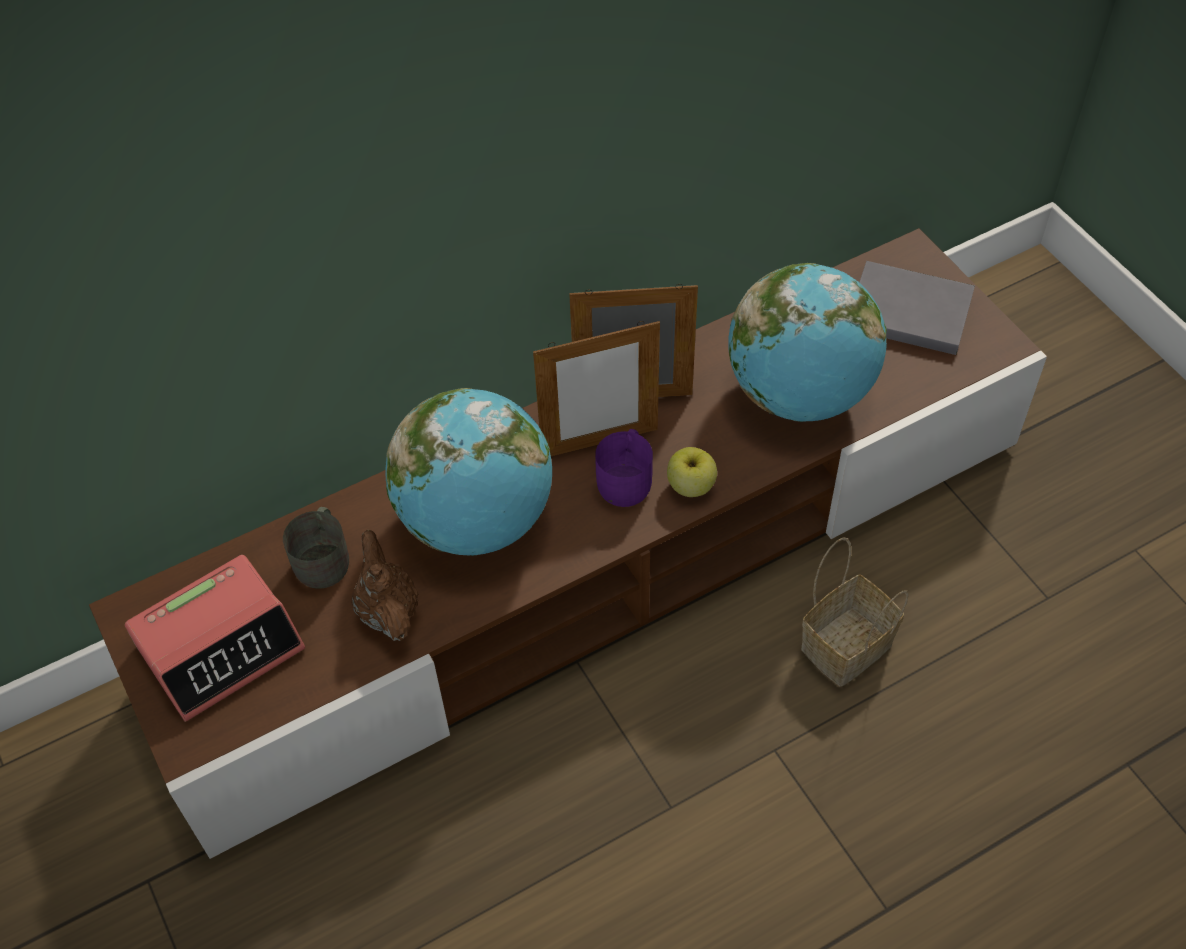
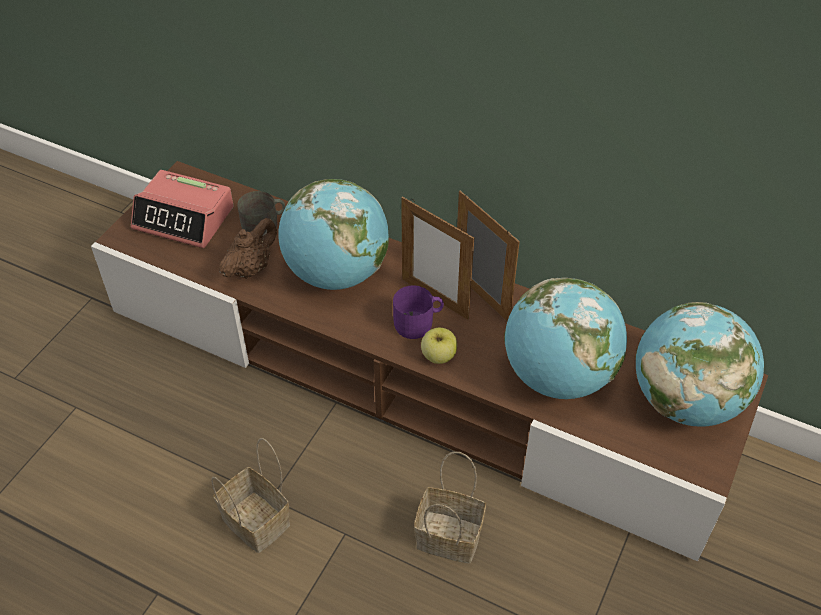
camera: 55 degrees right, 5 degrees down
(697, 838) = (258, 522): none -> basket
(906, 309) = (685, 401): grey book -> globe

